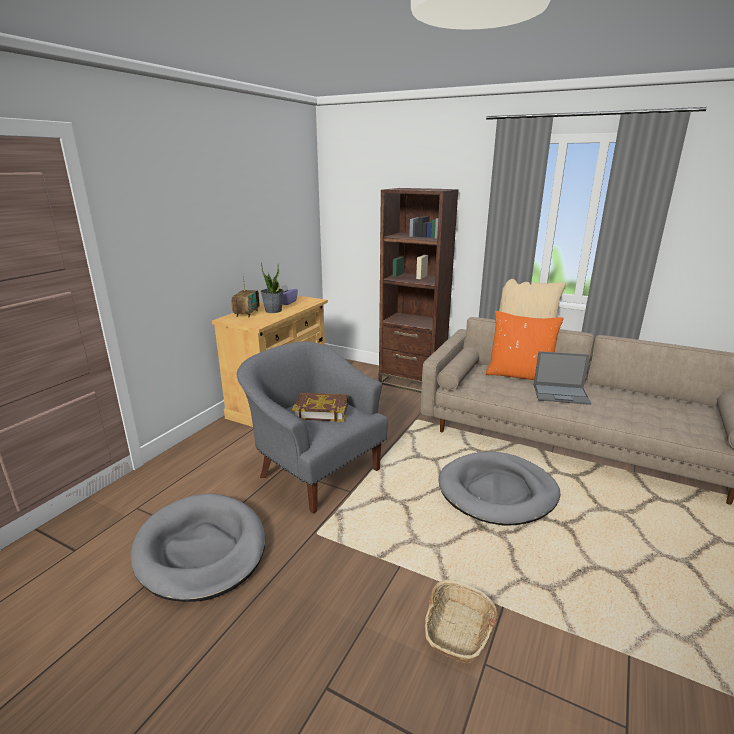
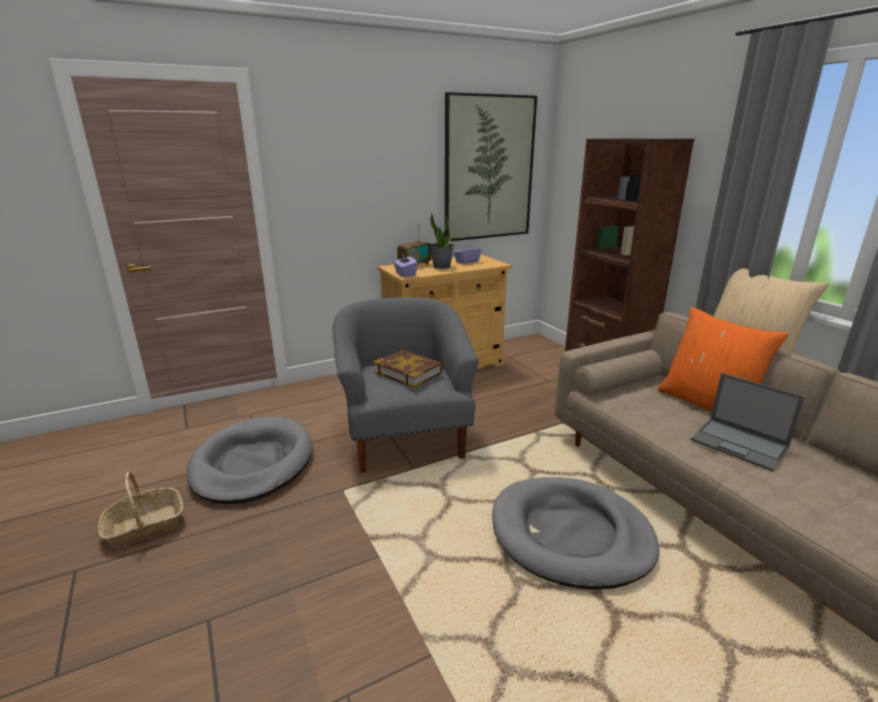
camera: 35 degrees right, 0 degrees up
(253, 323) = (405, 274): none -> purple tissue box
(282, 216) = (489, 169): none -> picture
(458, 631) = (360, 647): basket -> basket (145, 526)

